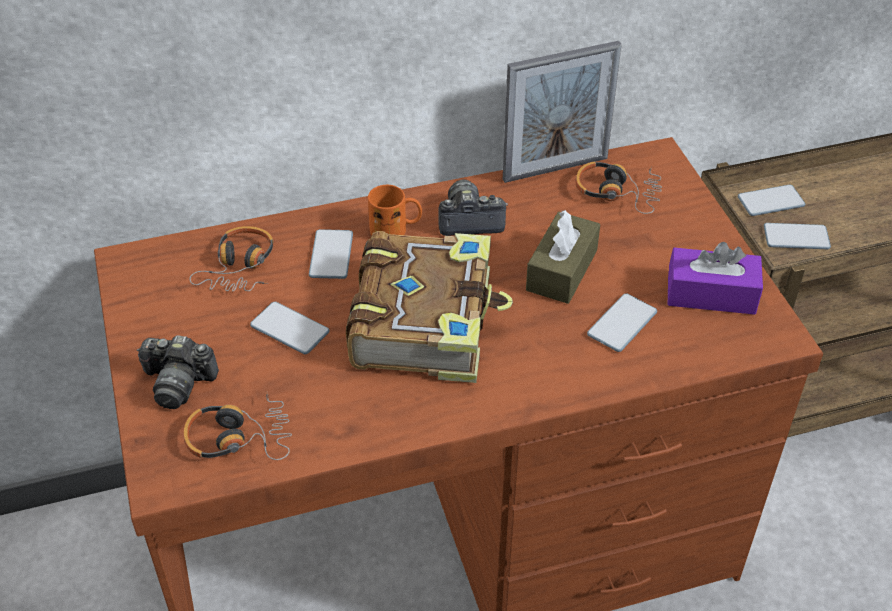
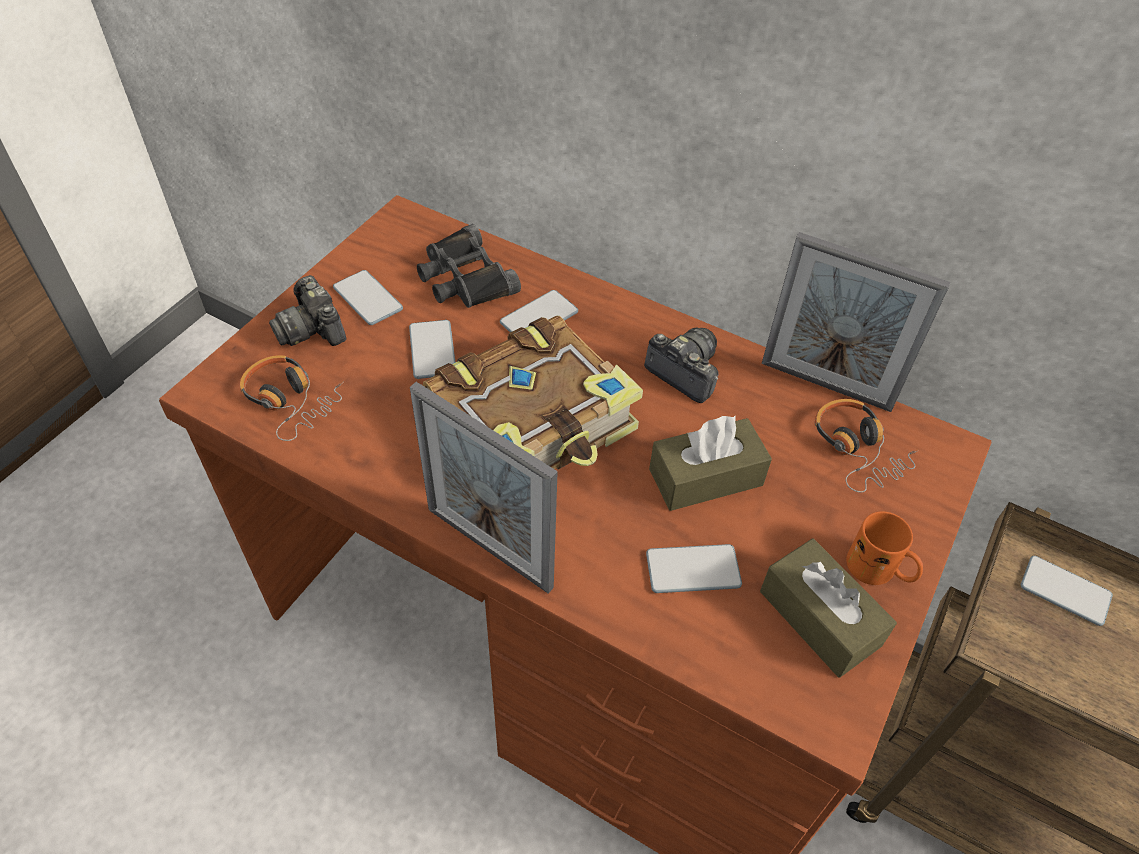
camera: 45 degrees right, 5 degrees up
(240, 268) = (464, 278): headphones -> black binoculars
(396, 229) = (615, 335): orange mug -> orange mug (880, 570)
(500, 408) = (489, 548): none -> picture frame
(711, 294) = (819, 618): purple tissue box -> brown tissue box
(796, 237) = (1047, 649): phone -> phone (368, 299)

